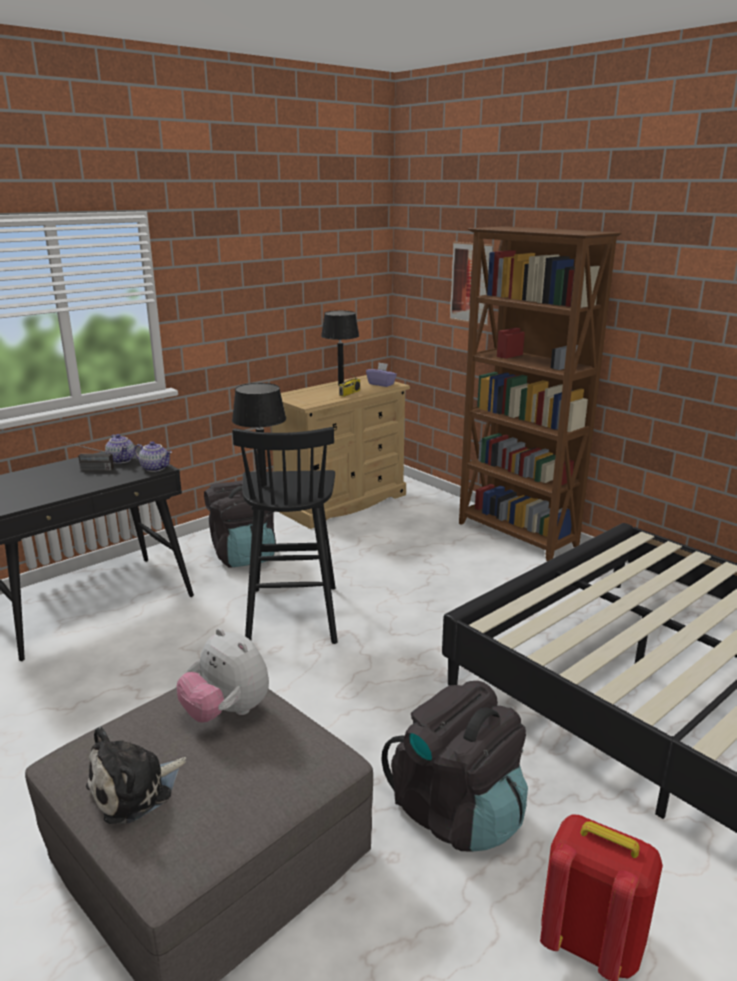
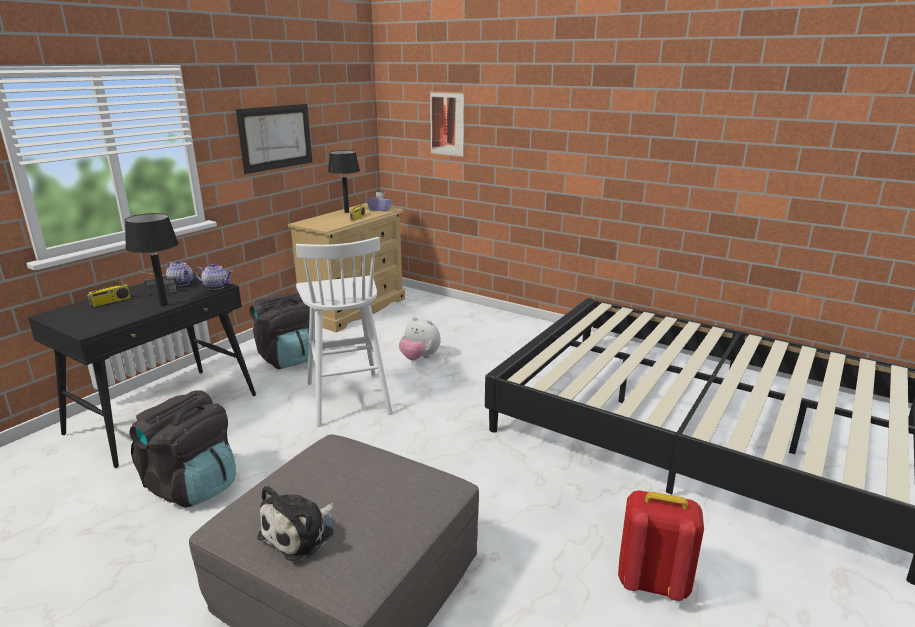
camera: 15 degrees left, 0 degrees up
(40, 476) = (110, 302): none -> radio
(226, 712) = (350, 466): plush toy -> plush toy (419, 358)
(259, 294) = (276, 137): none -> picture
(262, 485) = (317, 291): black table lamp -> black table lamp (163, 305)
(293, 614) = (347, 397): black stool -> white stool
(457, 812) = (529, 517): black backpack -> black backpack (192, 486)
(517, 535) = (501, 320): brown bookcase -> none

